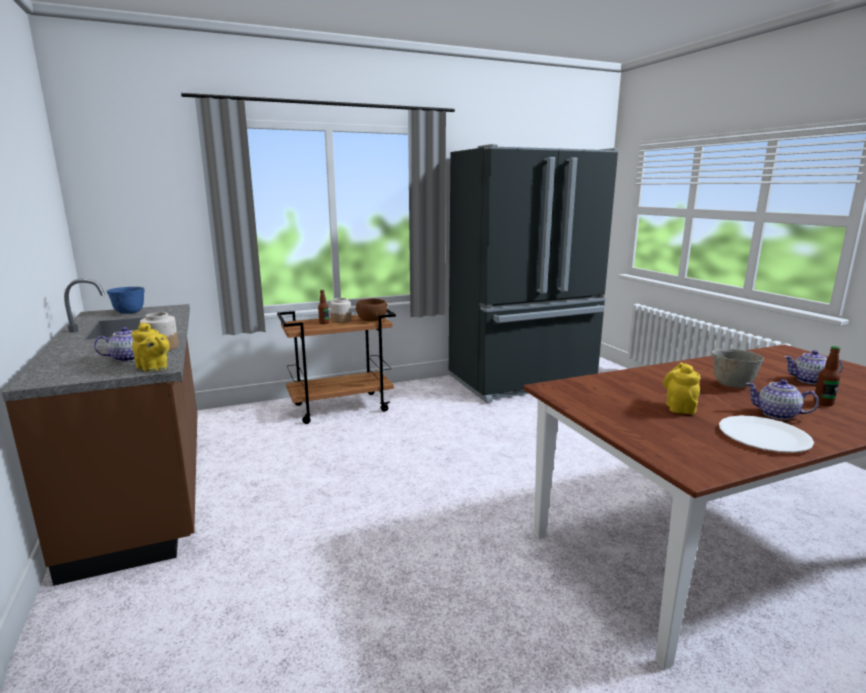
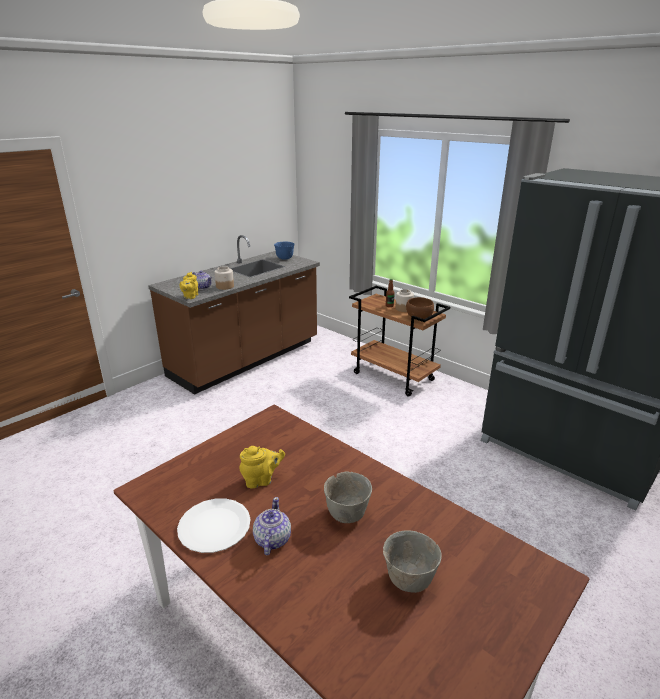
camera: 65 degrees right, 10 degrees up
(809, 380) = (408, 580): teapot -> grey bowl
(823, 403) = (326, 580): bottle -> none

